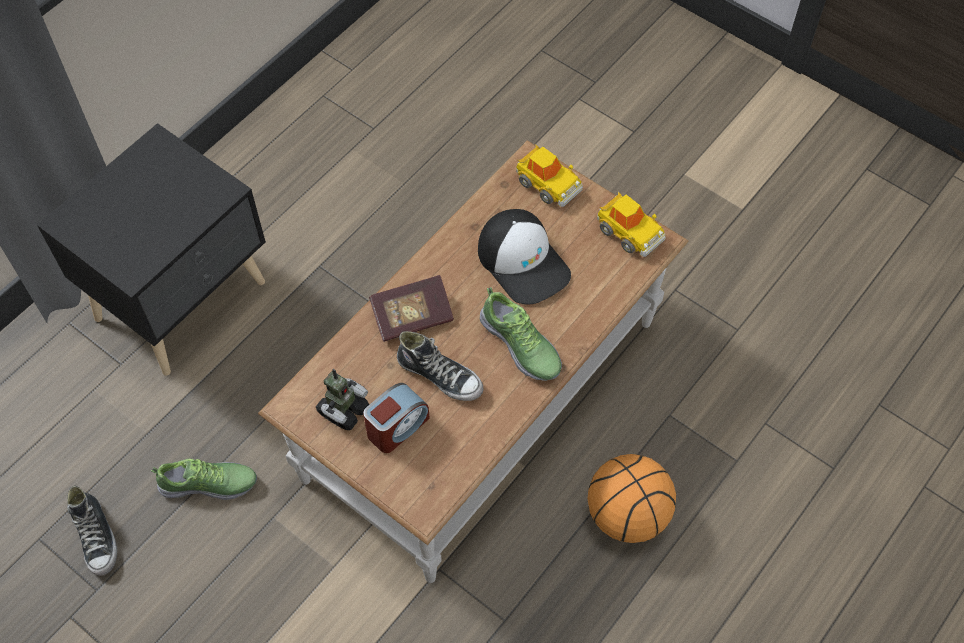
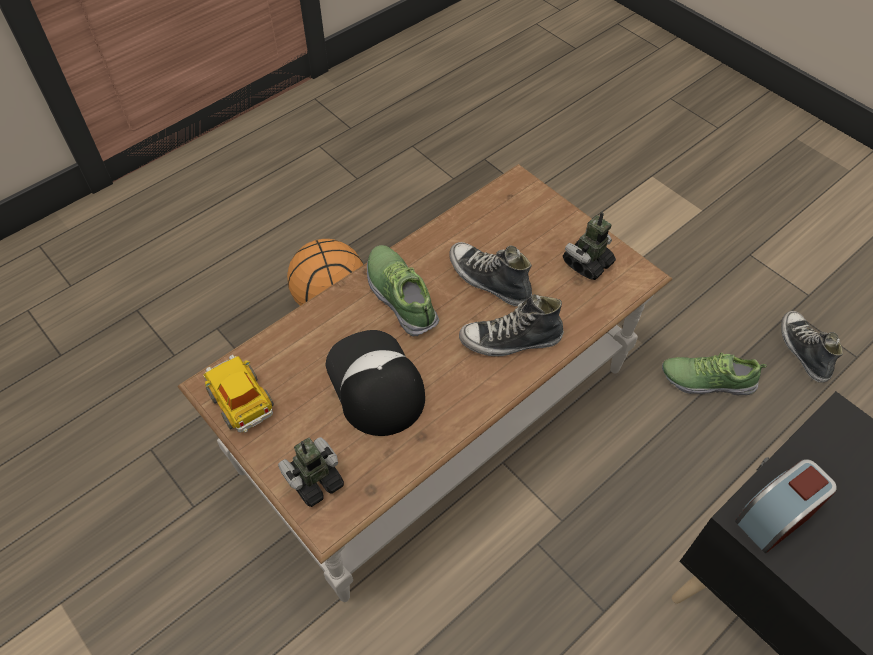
camera: 170 degrees left, 5 degrees down
(397, 427) = (536, 243): alarm clock -> alarm clock (774, 516)
(412, 317) = (510, 340): book -> shoe
(547, 184) = (315, 481): toy car -> toy robot

